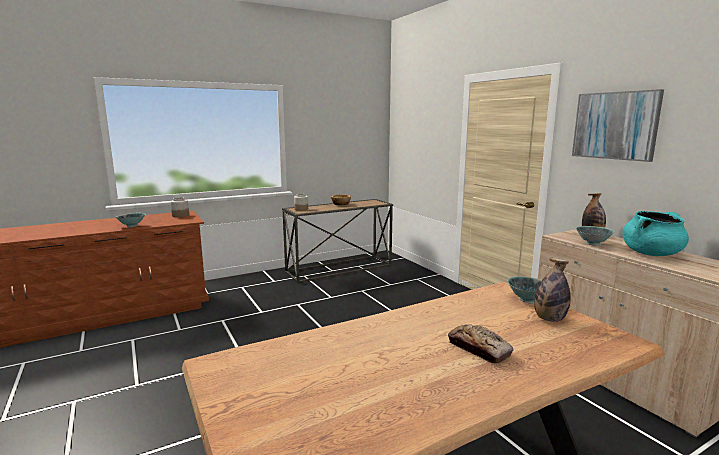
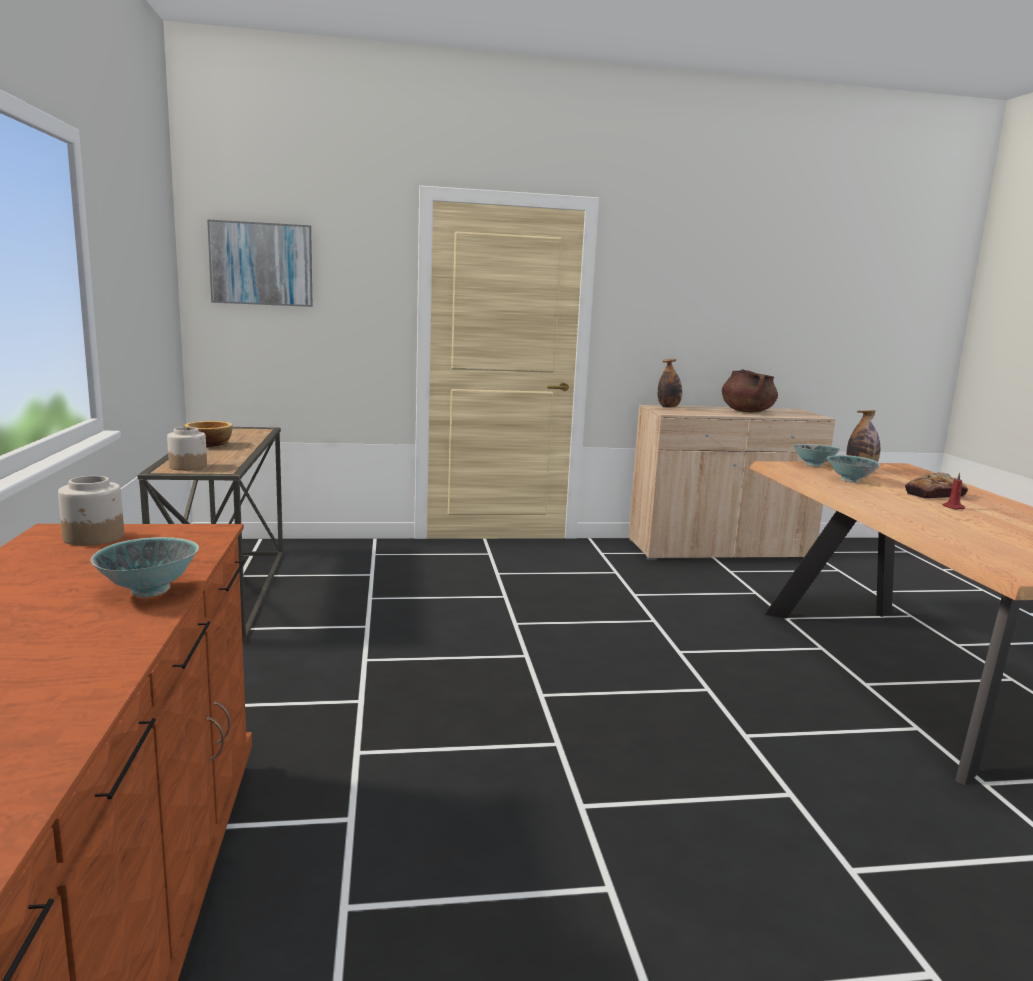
camera: 70 degrees left, 0 degrees up
(429, 354) = (952, 507): none -> red candle
(592, 244) = (706, 413): bowl -> bowl (849, 480)
(615, 125) = (668, 282): picture -> picture (261, 264)
(651, 254) = (747, 411): turquoise cooking pot -> brown cooking pot

